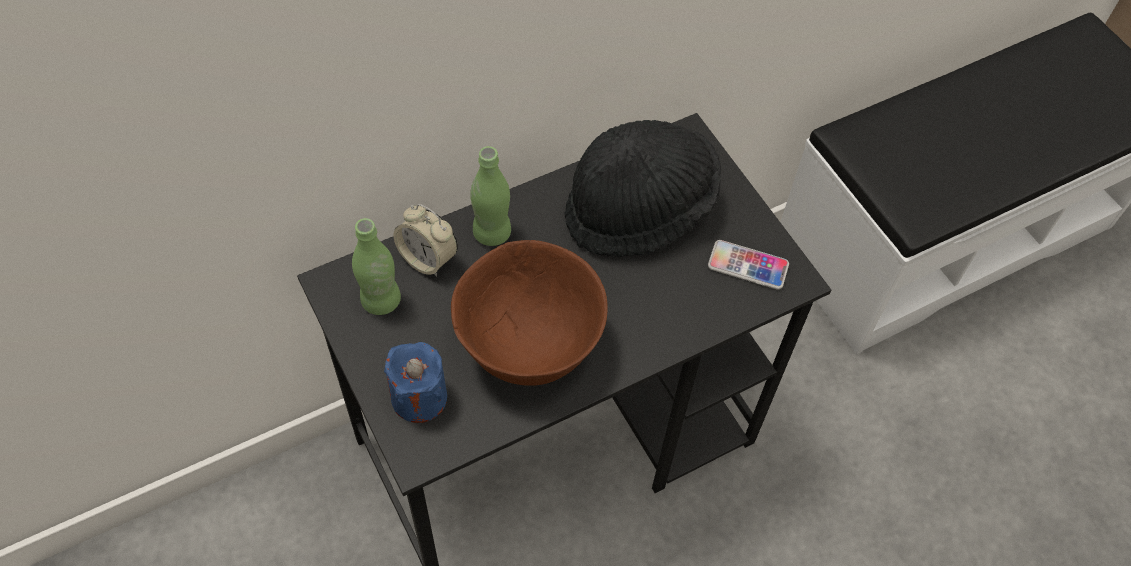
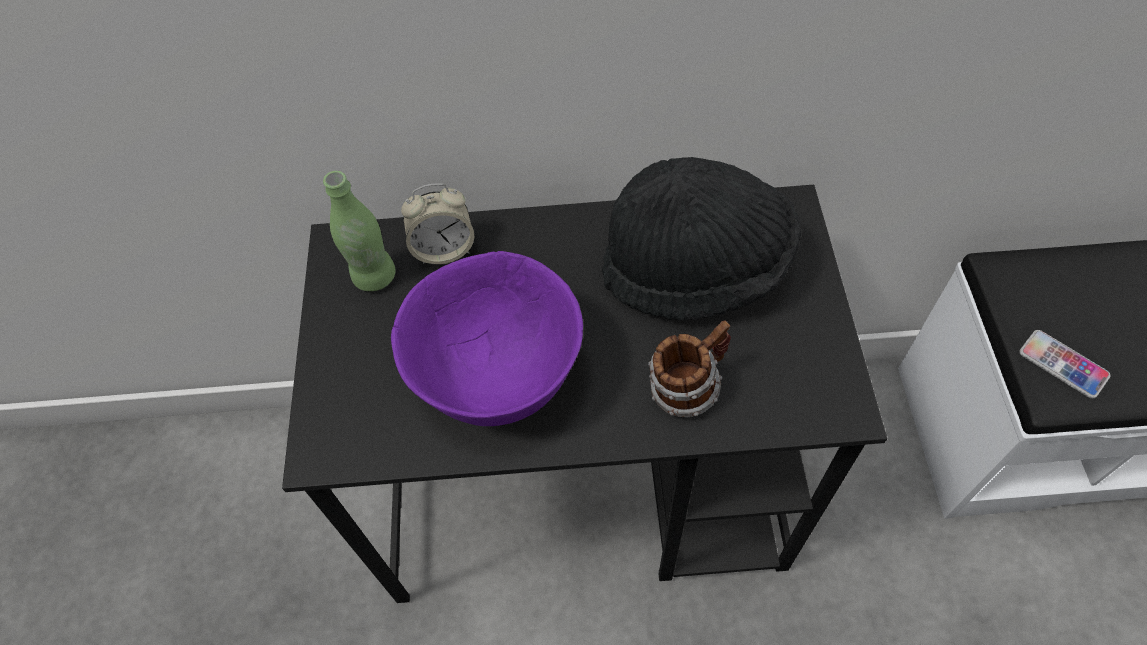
camera: 30 degrees right, 0 degrees up
(419, 397) = (355, 391): blue candle -> none
(428, 258) = (444, 249): alarm clock -> alarm clock turned 75 degrees counterclockwise
(492, 232) = (523, 243): green bottle -> none
(529, 344) = (498, 376): brown bowl -> purple bowl
(676, 303) = (686, 388): none -> mug
(748, 265) = (793, 374): phone -> phone (1063, 364)

